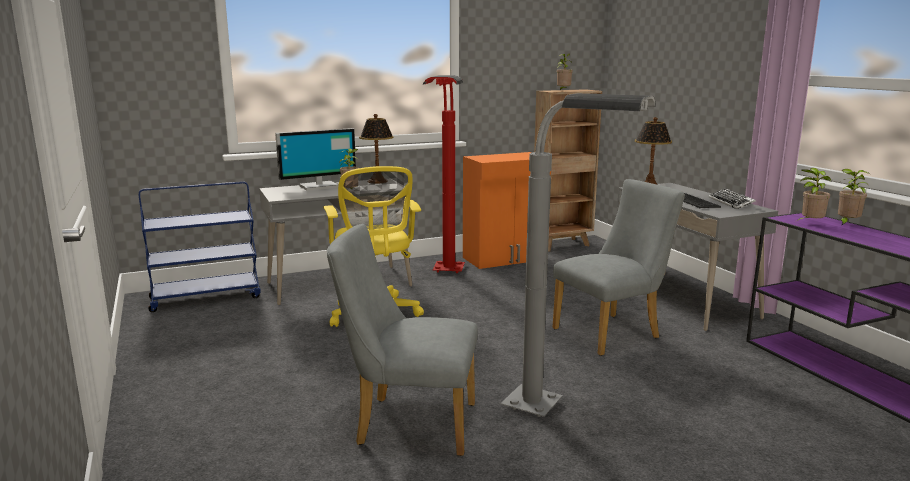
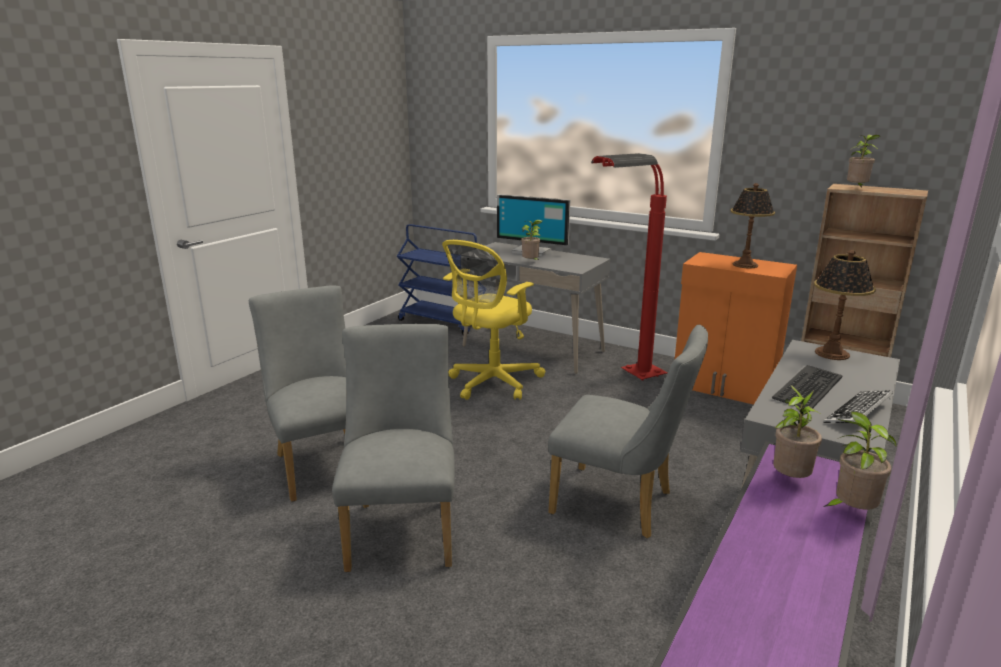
camera: 55 degrees right, 5 degrees up
(377, 181) = (587, 259): table lamp -> table lamp (745, 265)
(563, 413) = (403, 527): grey floor lamp -> grey chair

